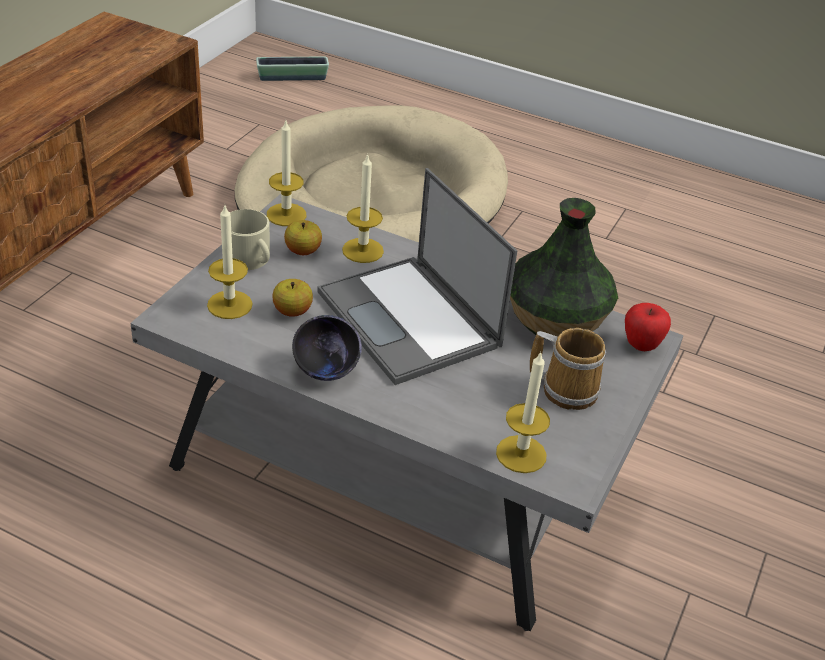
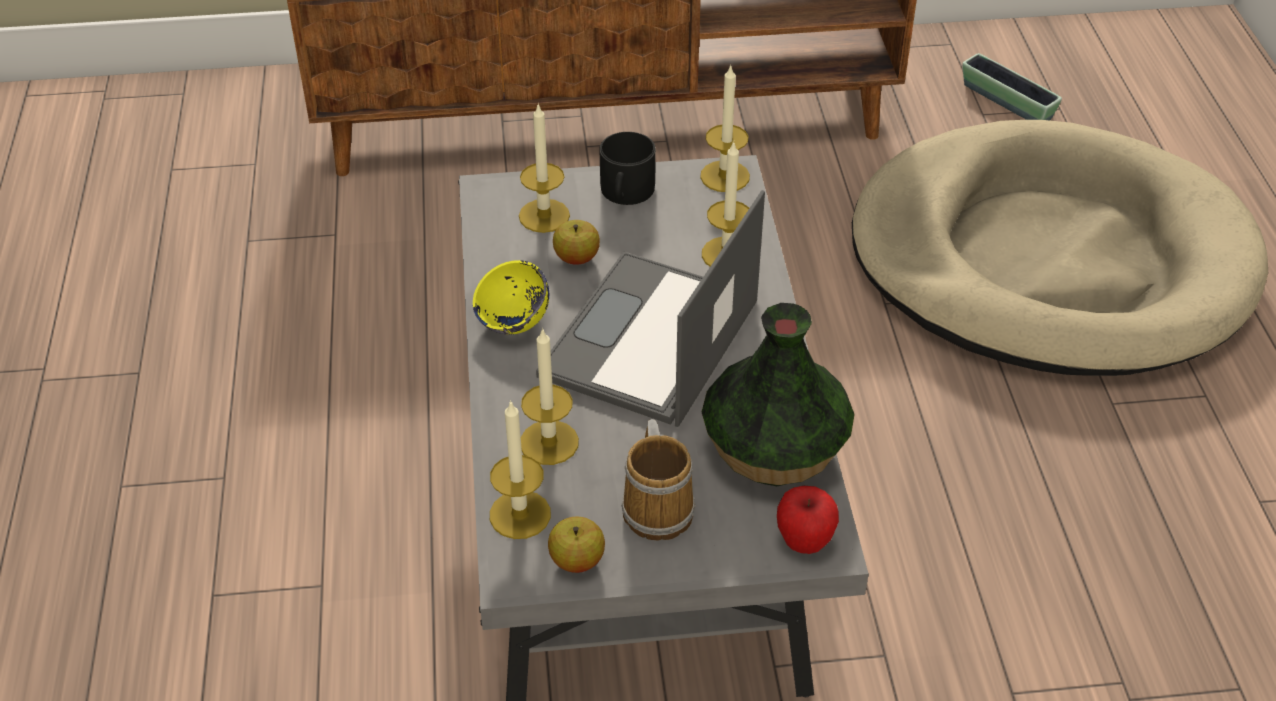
camera: 60 degrees right, 5 degrees up
(250, 259) = (625, 192): beige mug -> black mug
(292, 77) = (1186, 80): planter -> planter (1007, 102)
(303, 251) = (678, 217): apple -> apple (577, 560)
(326, 370) = (513, 322): black bowl -> yellow bowl
(464, 409) = (549, 442): none -> candle

